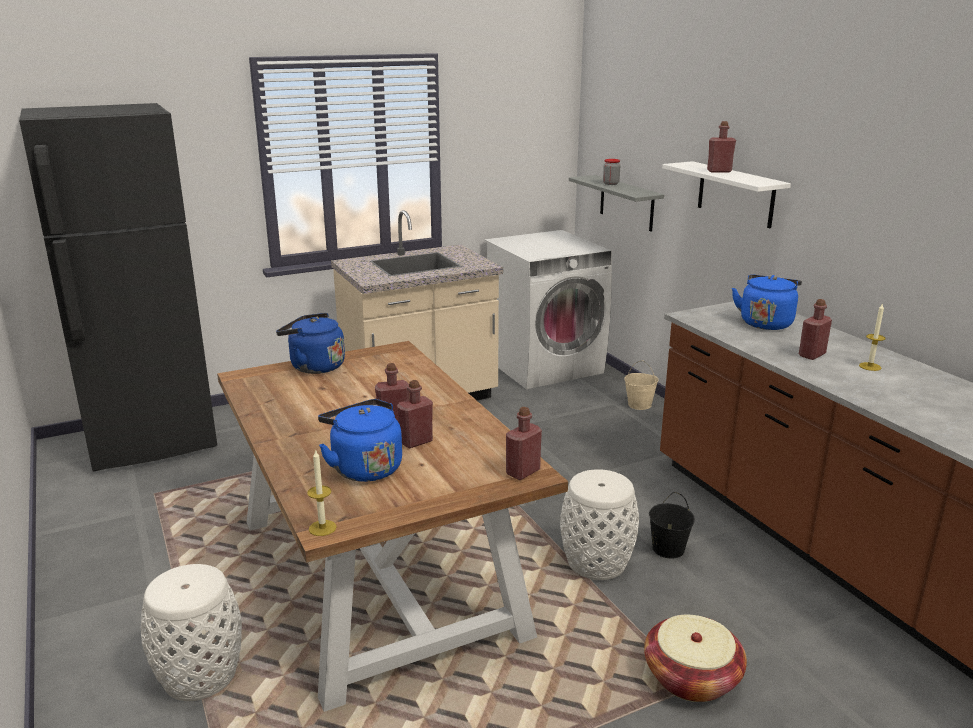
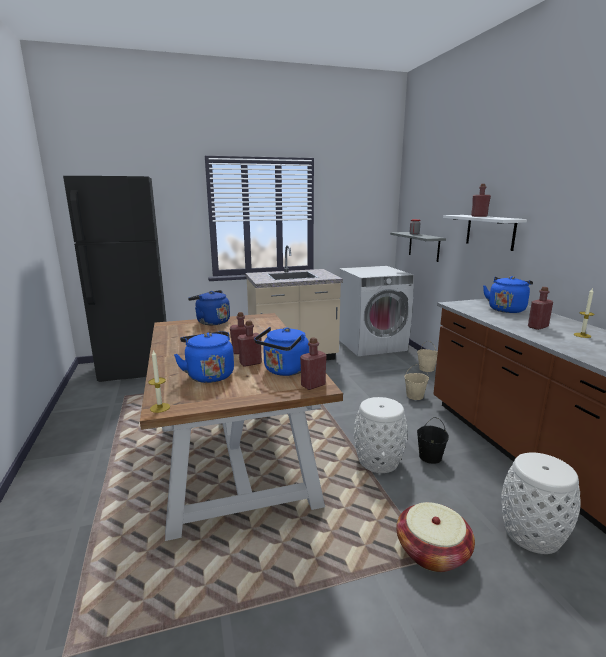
camera: 10 degrees right, 5 degrees down
(199, 676) = (99, 505): white stool -> white stool (531, 534)
(473, 451) = (285, 371): none -> blue kettle
(630, 453) = (415, 396): none -> beige bucket

